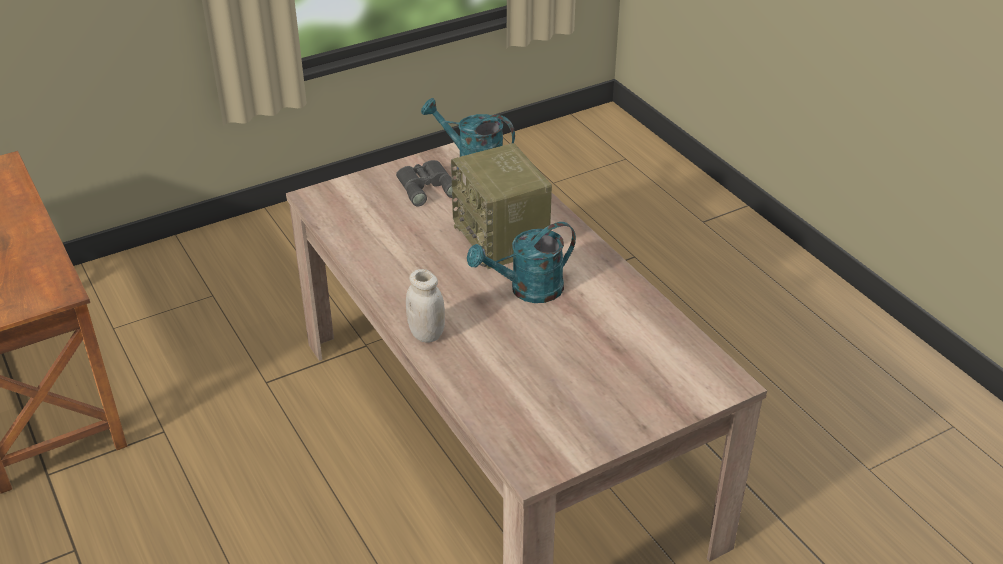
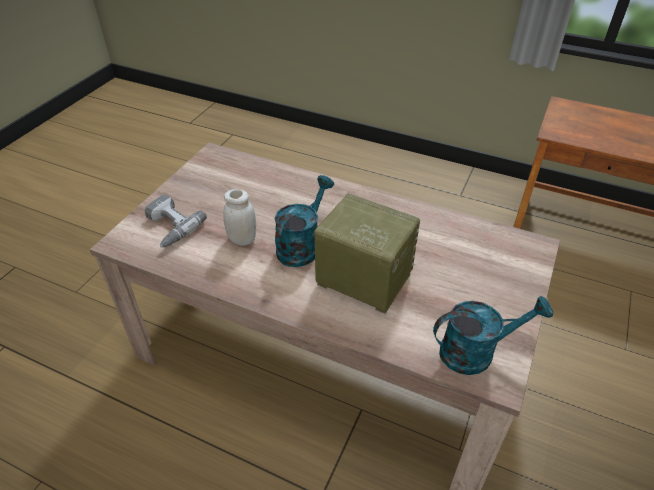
camera: 145 degrees right, 5 degrees up
(426, 186) = (478, 301): grey binoculars -> none
(426, 334) = (335, 189): white jar -> white jar (242, 239)
(660, 376) = (169, 227): none -> power drill

